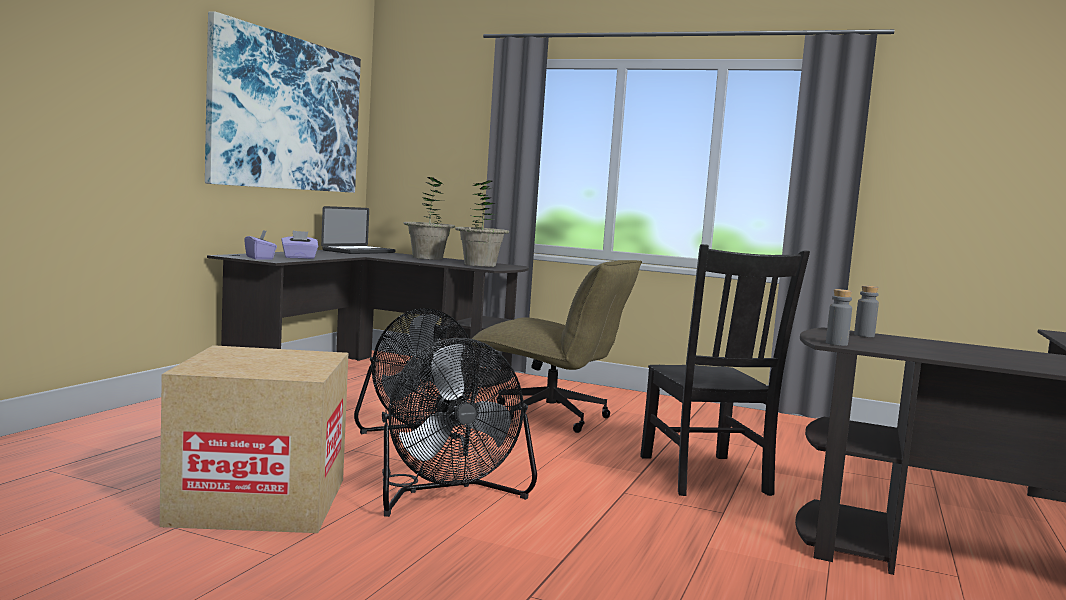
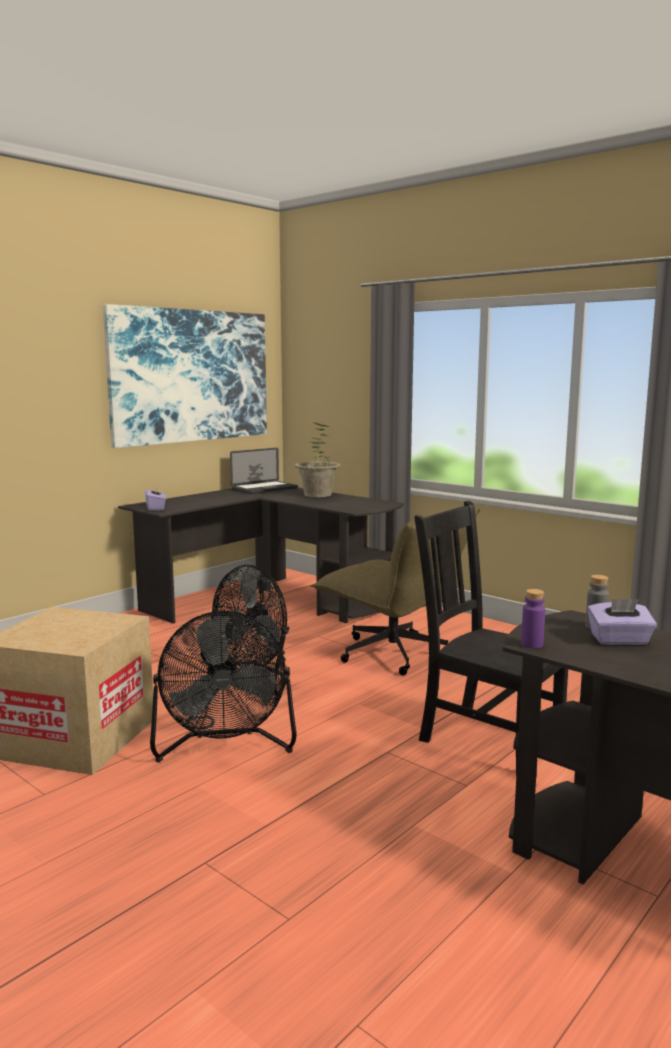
camera: 20 degrees right, 5 degrees up
(299, 257) = (193, 504): purple tissue box -> purple tissue box (619, 640)
(480, 265) = (353, 504): potted plant -> none
(705, 476) = (486, 738): black chair -> black chair turned 120 degrees clockwise
(836, 344) = (532, 644): grey bottle -> purple bottle

